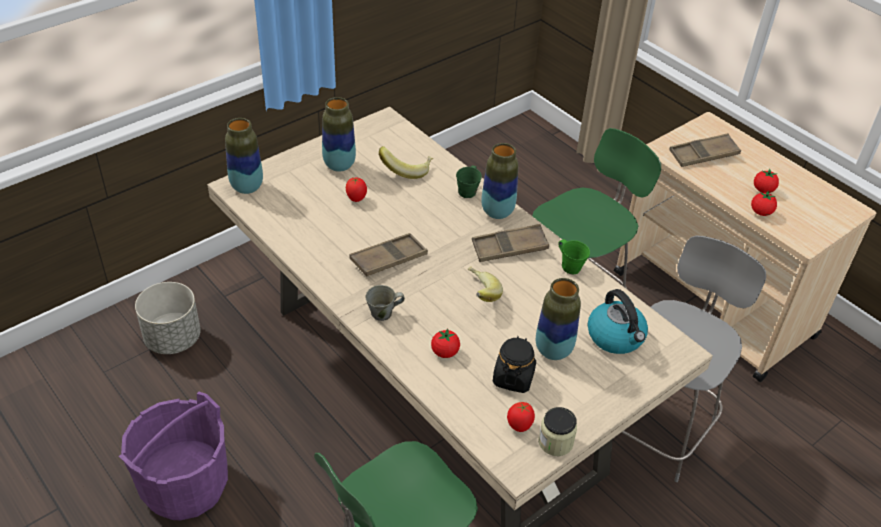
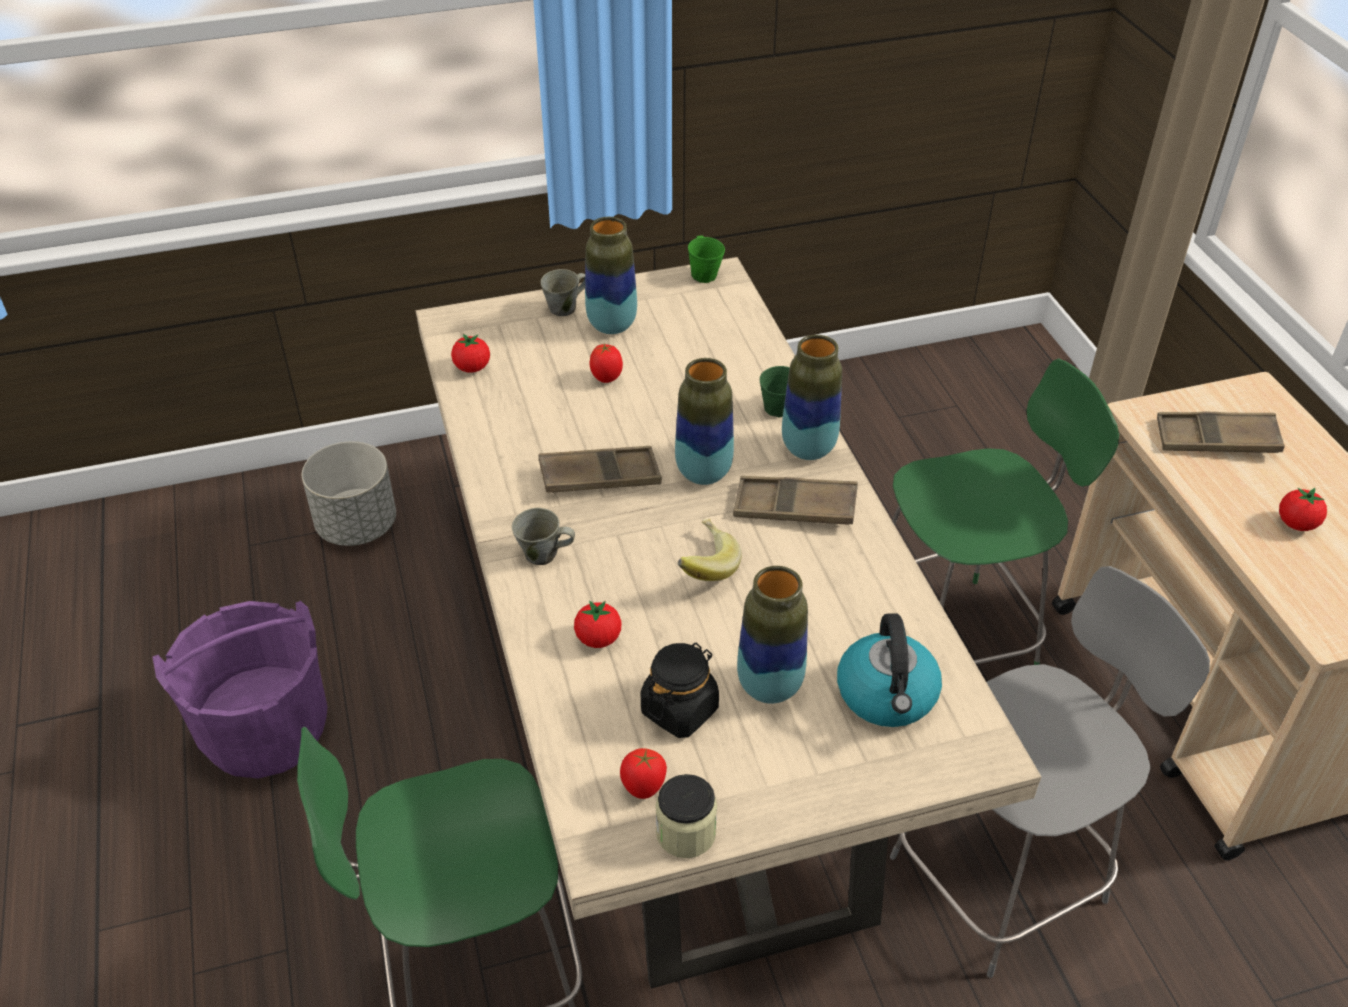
camera: 25 degrees right, 0 degrees up
(247, 187) = (465, 326): vase -> vase (703, 472)
(303, 161) = (564, 308): none -> grey mug
(406, 170) = (706, 353): banana -> none
(570, 266) = (877, 562): green mug -> green mug (704, 274)
(761, 212) = (1270, 560): tomato -> tomato (472, 368)

